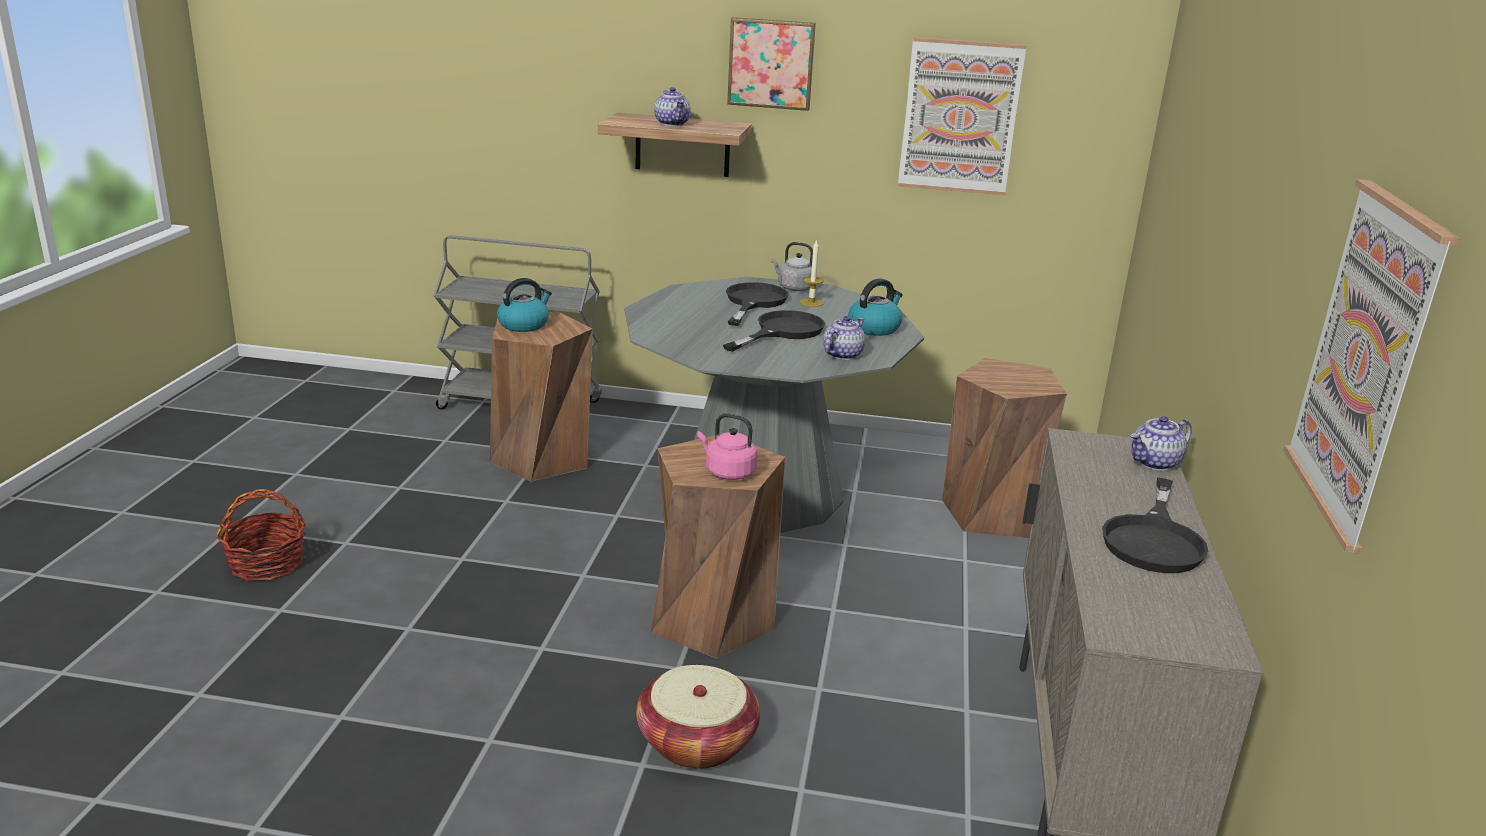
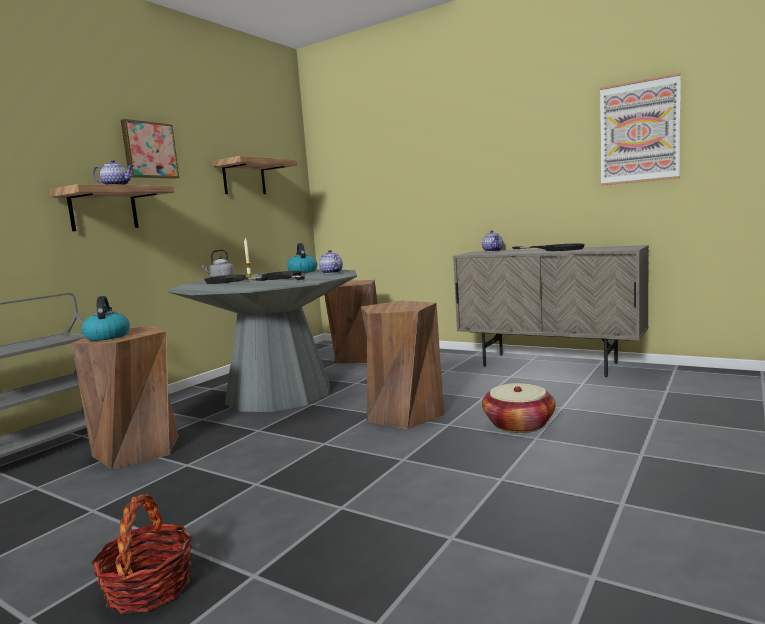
camera: 65 degrees left, 15 degrees down
(727, 472) = (412, 305): pink kettle -> none
(960, 117) = (244, 178): picture -> shelf

